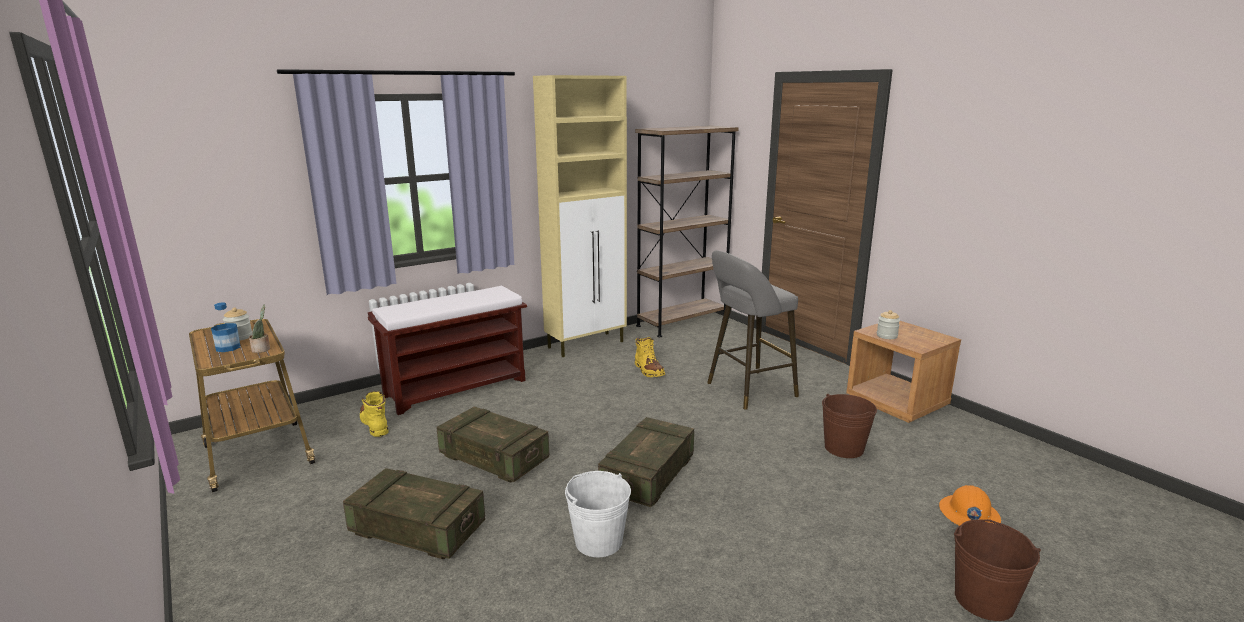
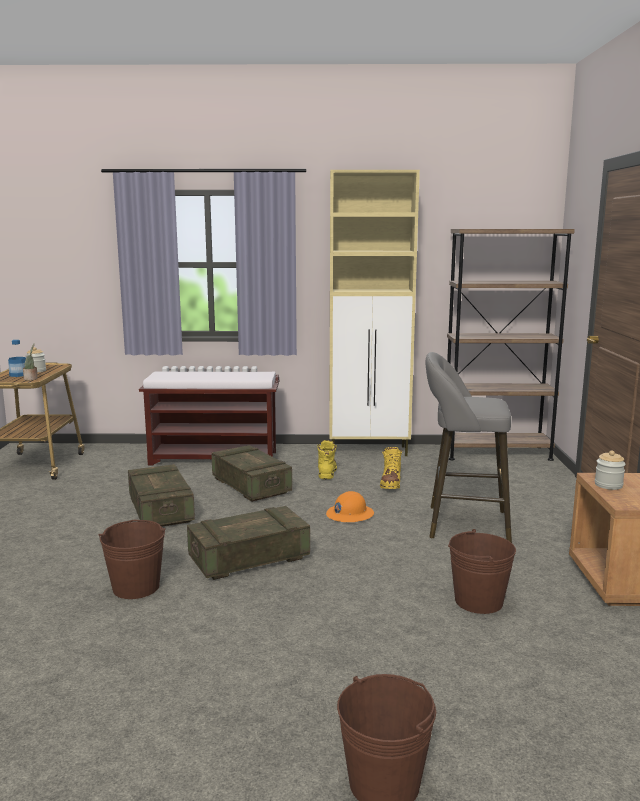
camera: 35 degrees right, 5 degrees down
(375, 425) = (124, 467): yellow boot -> yellow boot (326, 471)
(417, 529) = (45, 536): crate -> crate (251, 486)
(598, 541) = (136, 587): white bucket -> brown bucket
(968, 514) = (518, 709): orange hard hat -> orange hard hat (349, 514)

